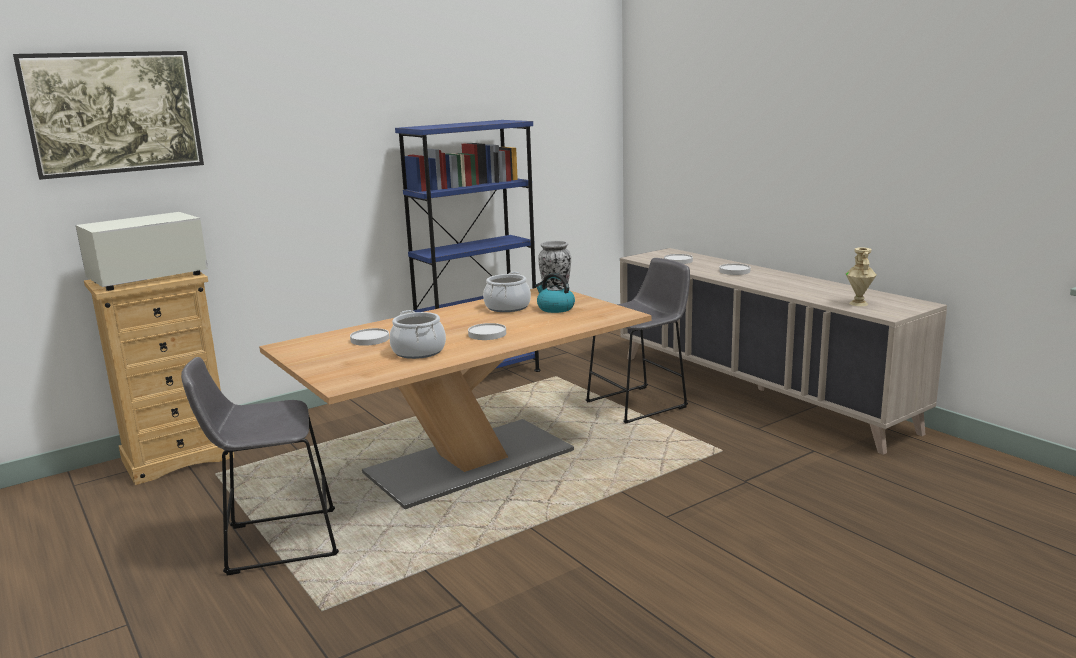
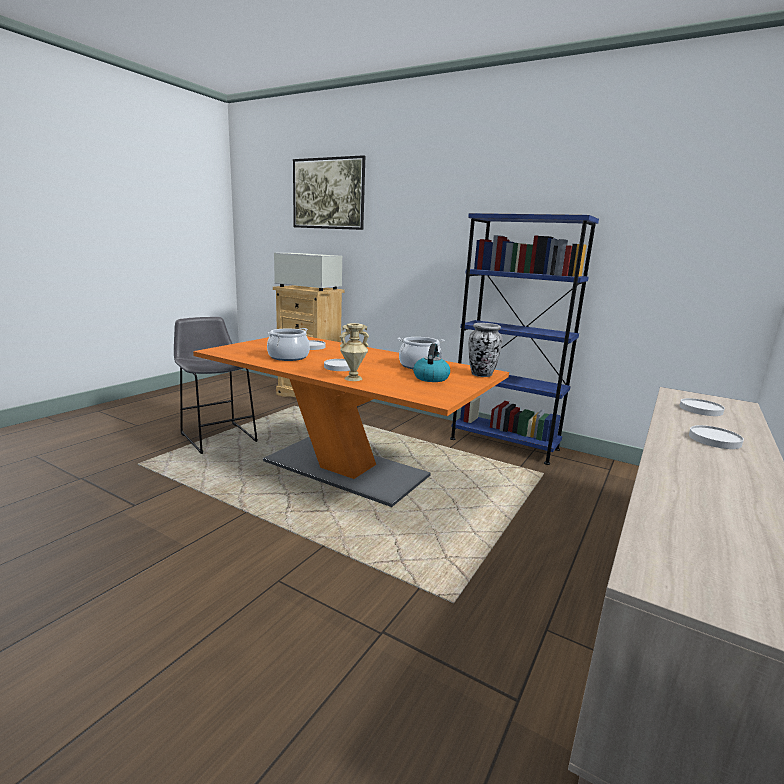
camera: 65 degrees right, 0 degrees up
(470, 462) = (345, 469): beige dining table -> orange dining table
(641, 404) = (530, 528): grey stool -> none
(859, 303) = (686, 543): beige vase -> beige vase (353, 378)

